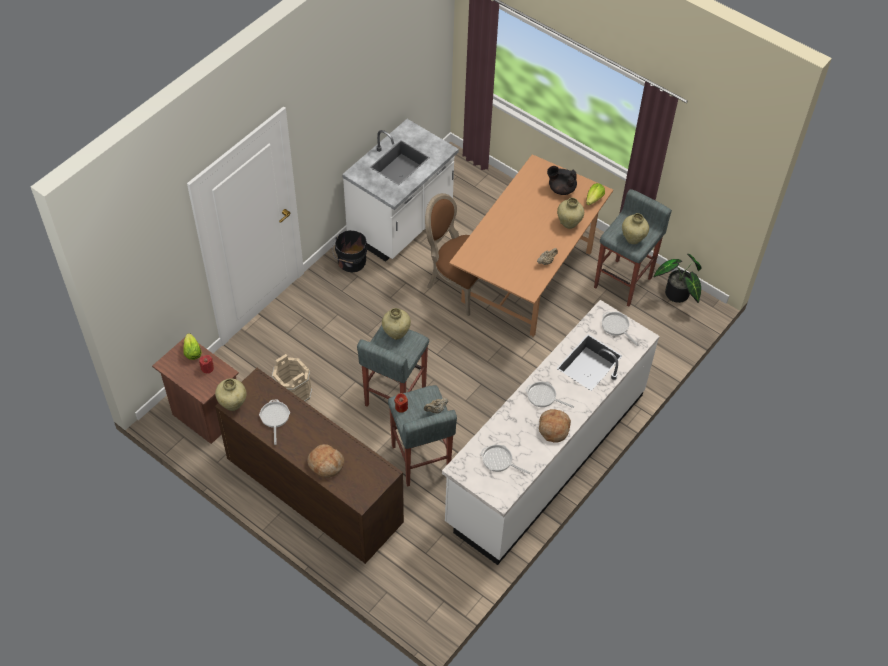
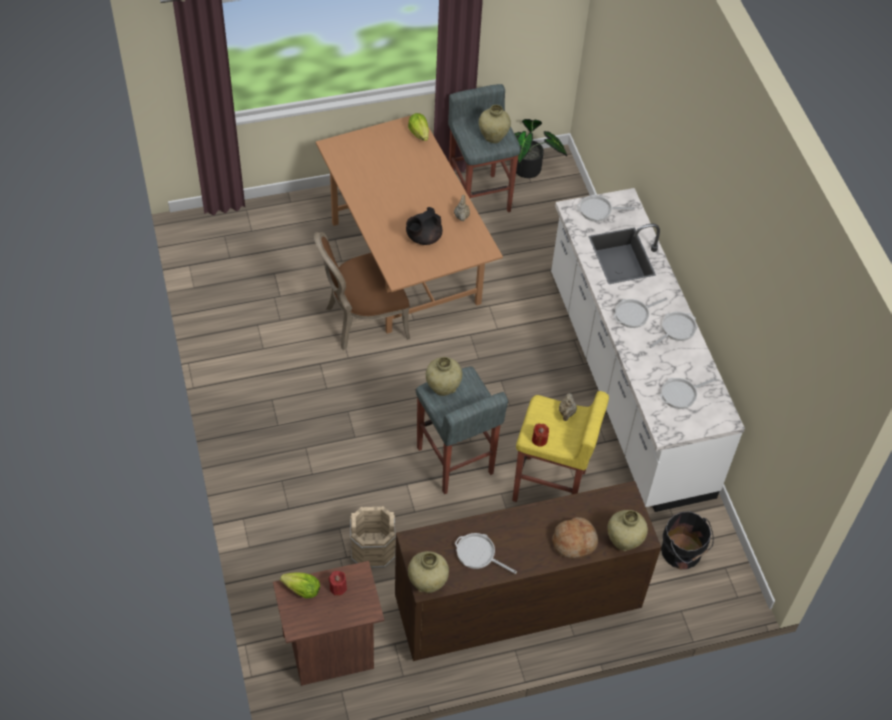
camera: 55 degrees left, 0 degrees up
(351, 262) = (247, 393): black bucket -> black bucket (682, 553)
(401, 224) = (240, 320): white counter -> none
(420, 460) = (550, 487): grey stool -> yellow stool
(553, 428) = (676, 329): bread -> frying pan
(561, 189) = (382, 148): black teapot -> black teapot (423, 237)
(569, 223) = (430, 170): beige vase -> beige vase (624, 541)

